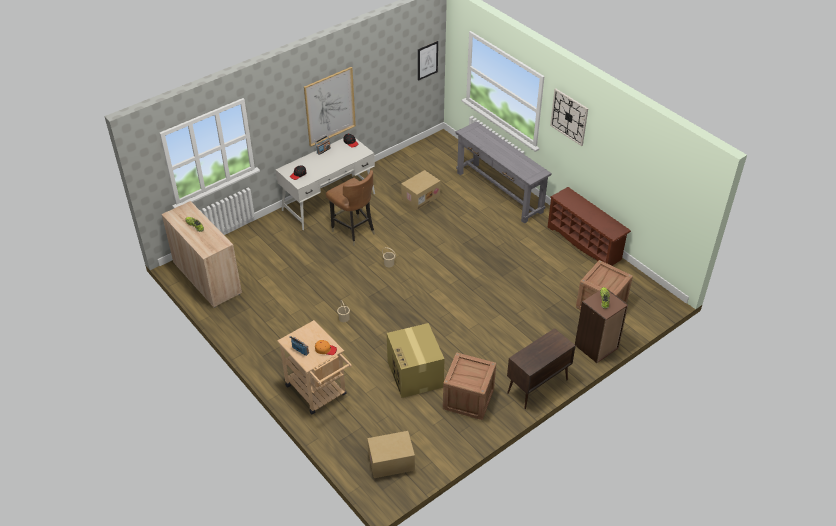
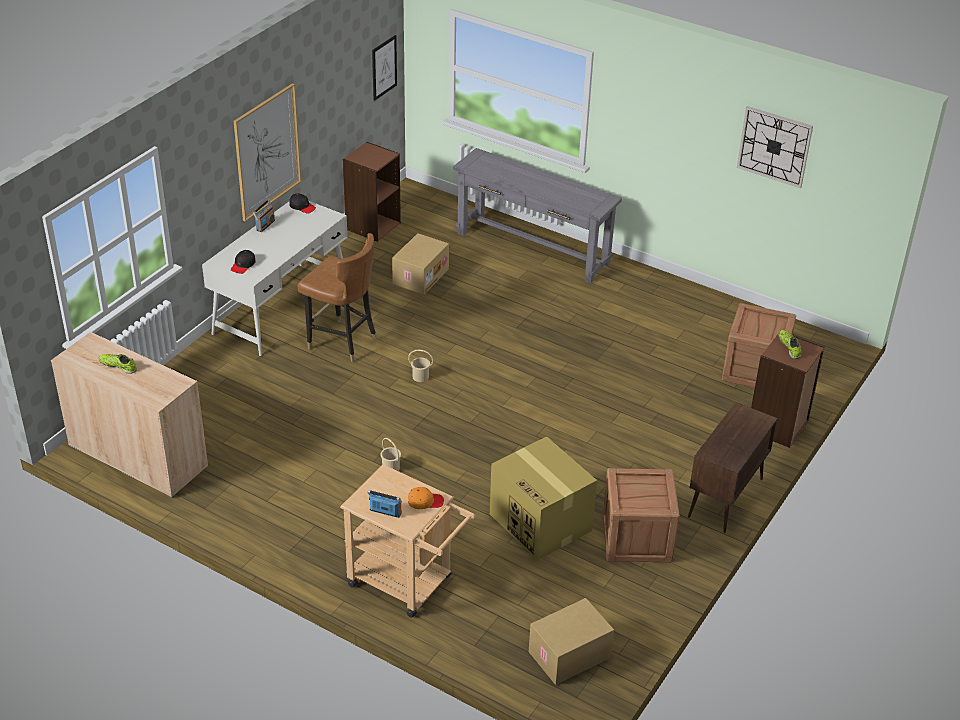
camera: 20 degrees left, 5 degrees down
(407, 158) = (372, 226): none -> brown bookcase
(569, 117) = (643, 105): wall clock -> wall clock (774, 146)
(585, 243) = (689, 293): brown shoe rack -> none

